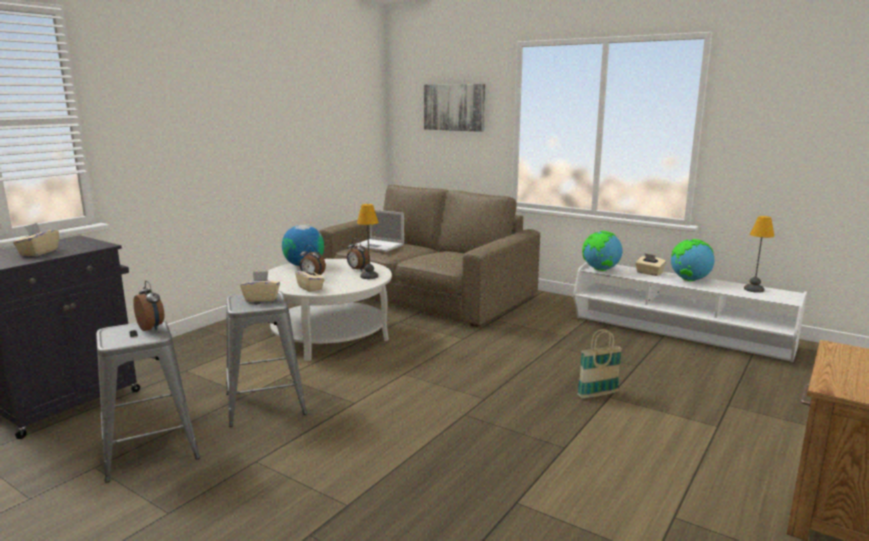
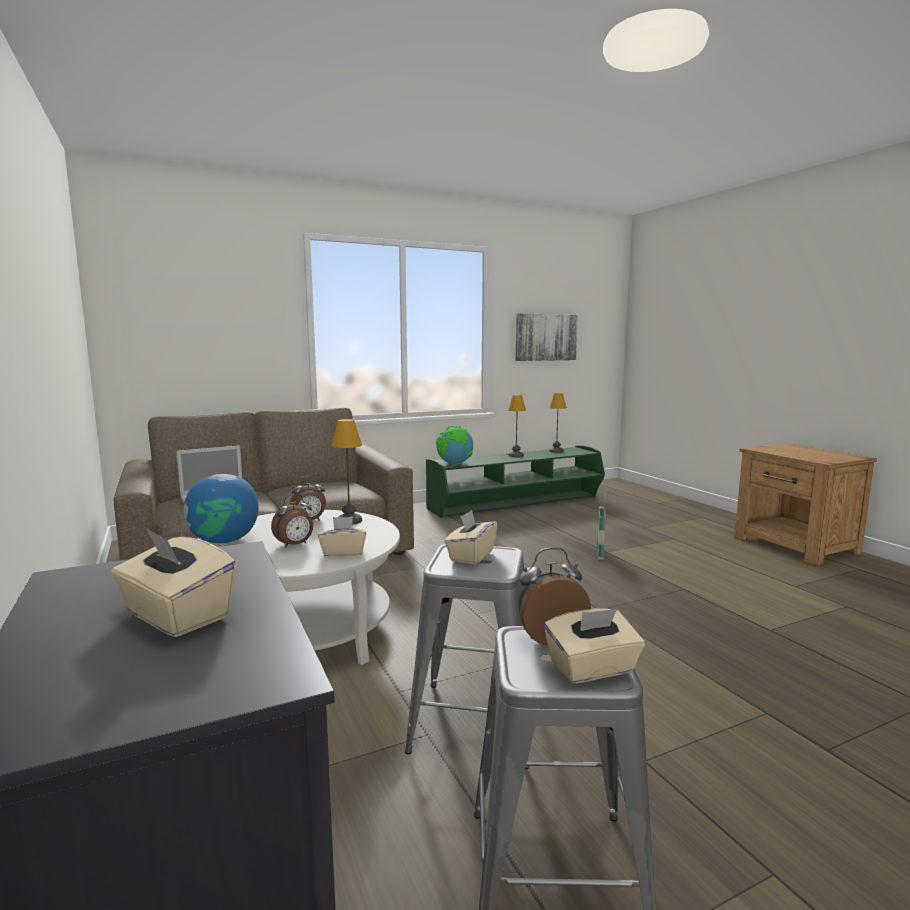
camera: 60 degrees left, 5 degrees down
(454, 107) = (217, 307): picture -> picture (545, 337)
(649, 273) = (484, 458): beige tissue box -> beige tissue box (592, 669)
(678, 334) = (517, 503): white tv stand -> green tv stand
(689, 280) = (516, 455): globe -> table lamp

